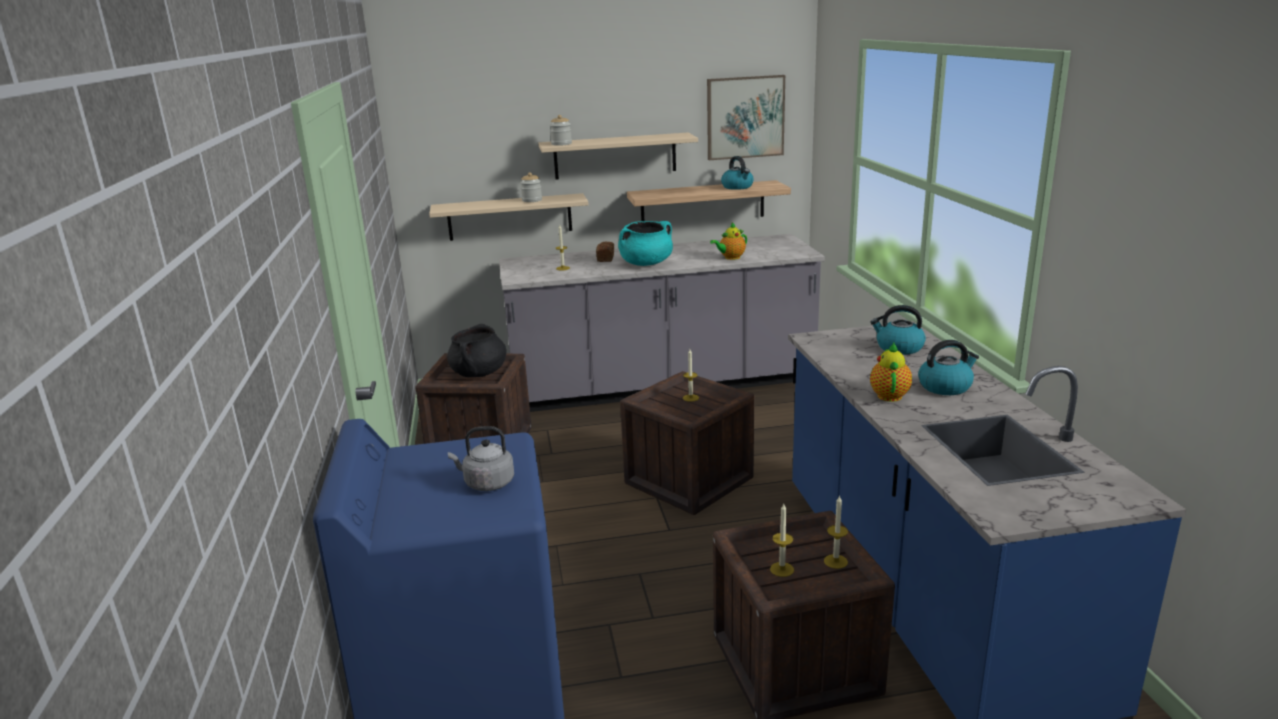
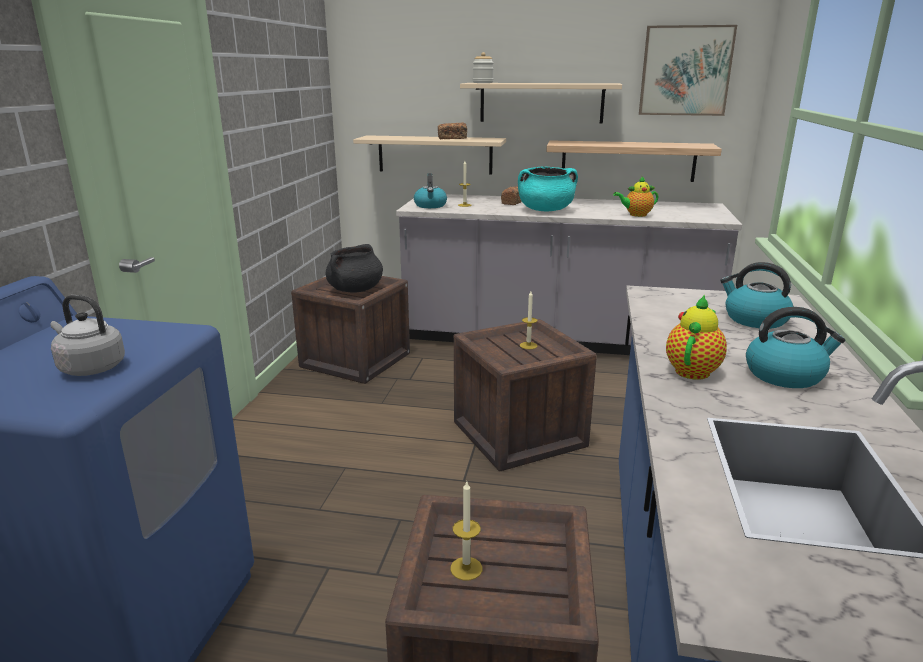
camera: 20 degrees right, 0 degrees up
(532, 200) = (452, 138): jar -> bread
(737, 187) = (664, 144): kettle -> kettle (430, 206)
(835, 561) = (543, 579): candle -> none

